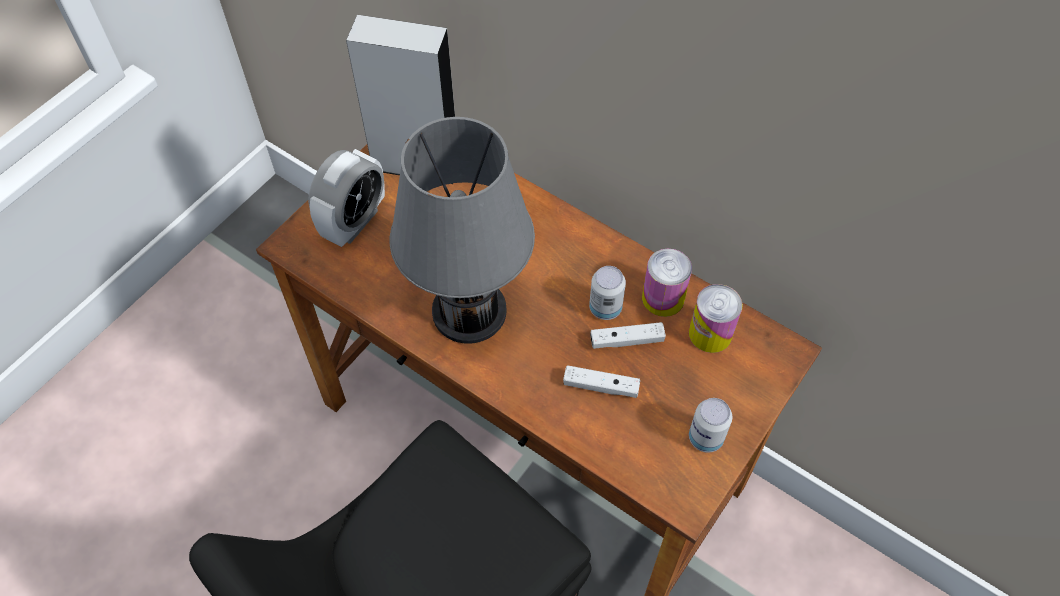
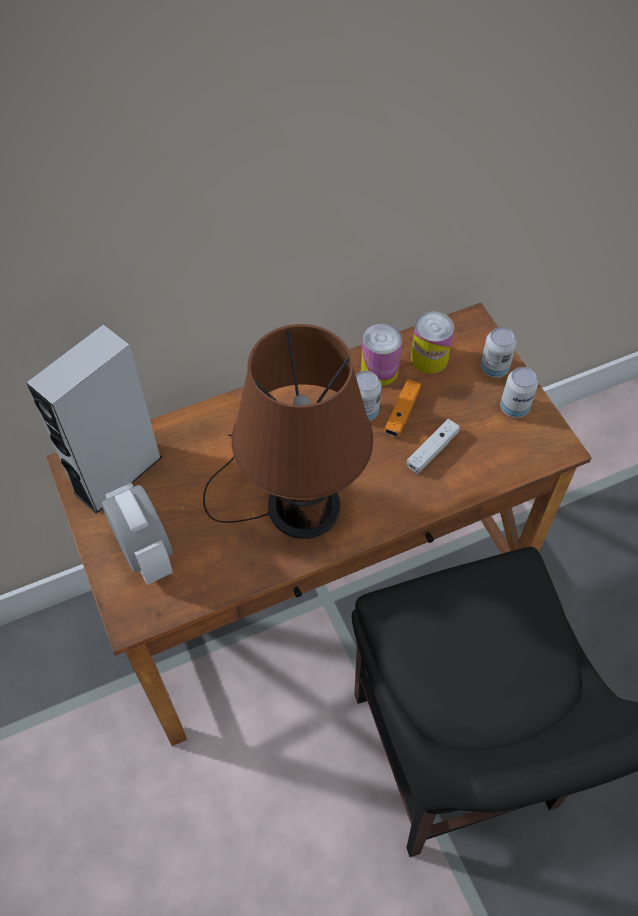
camera: 60 degrees left, 0 degrees up
(467, 303) = (295, 504): grey table lamp -> brown table lamp
(626, 340) = (402, 413): white game controller -> orange game controller
(742, 397) = (494, 368): none -> can

